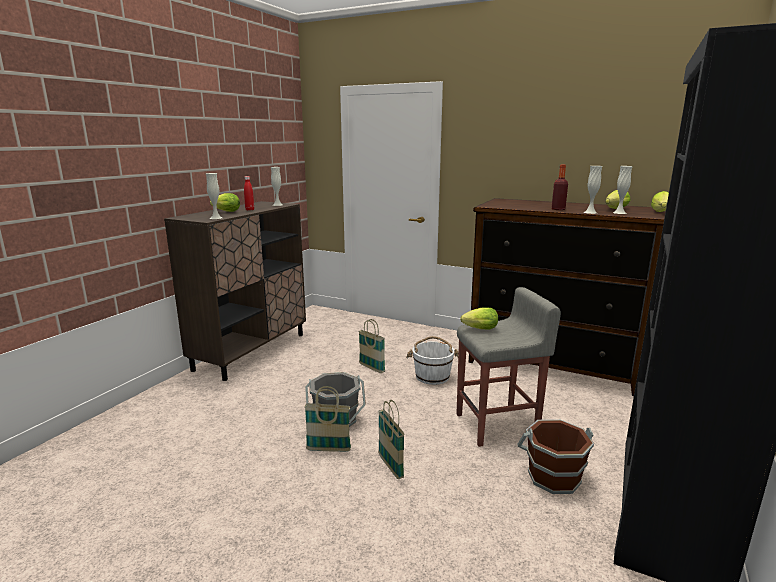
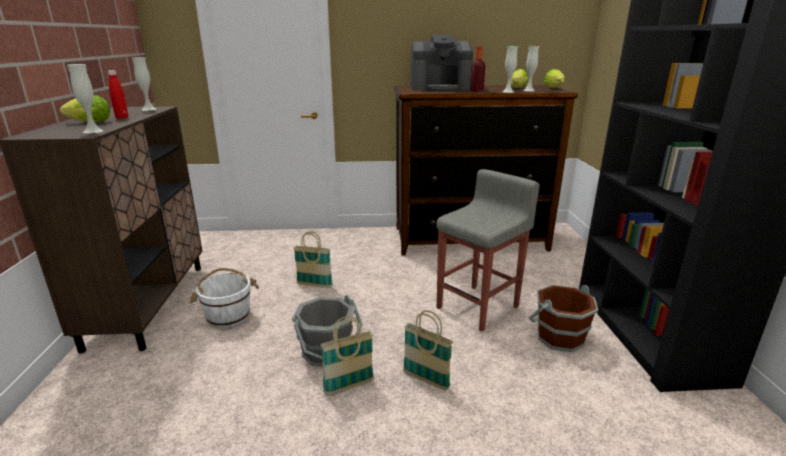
camera: 30 degrees left, 5 degrees up
(432, 376) = (381, 277): white bucket -> white bucket (228, 315)
(478, 329) = (460, 217): lettuce -> none
(531, 203) = (440, 88): none -> coffee machine

